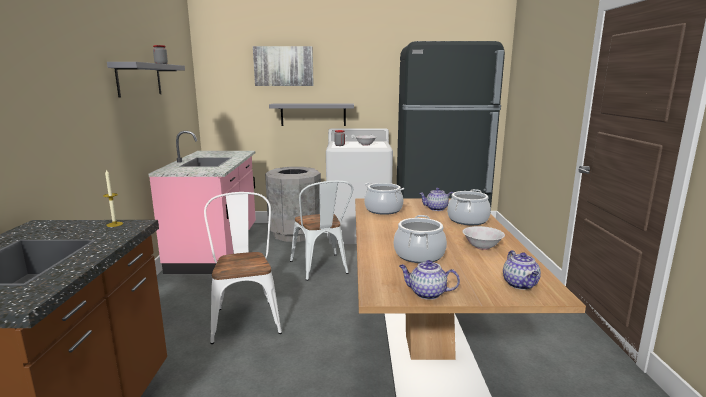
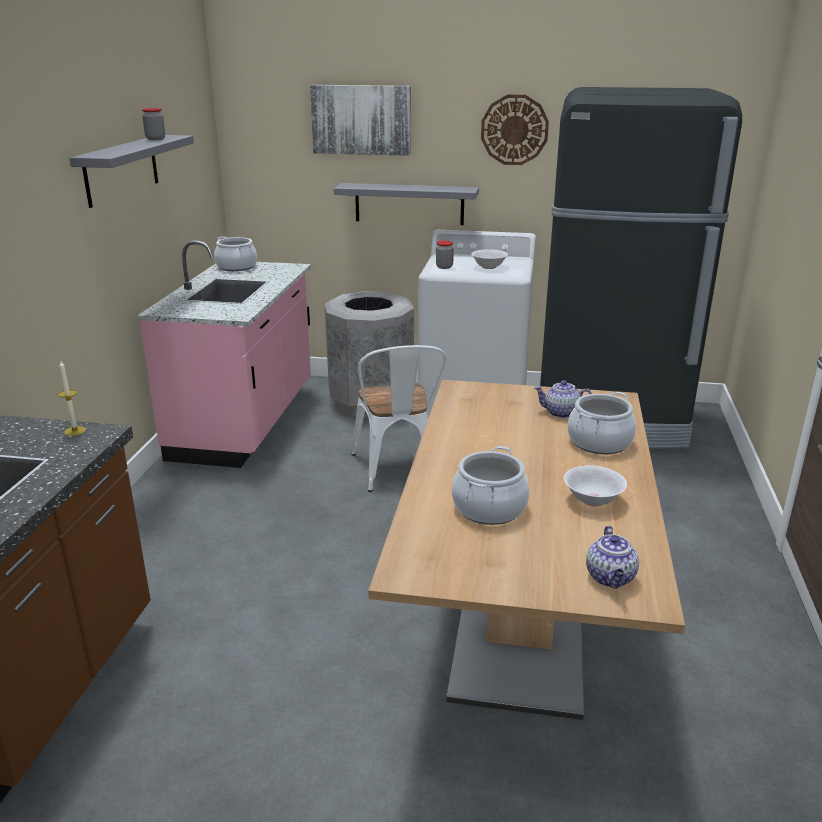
camera: 10 degrees right, 10 degrees up
(245, 317) = (268, 546): white chair -> none
(373, 70) = (514, 130): none -> wall clock
(383, 210) = (475, 409): cooking pot -> cooking pot (236, 267)
(426, 293) = (468, 579): teapot -> none

